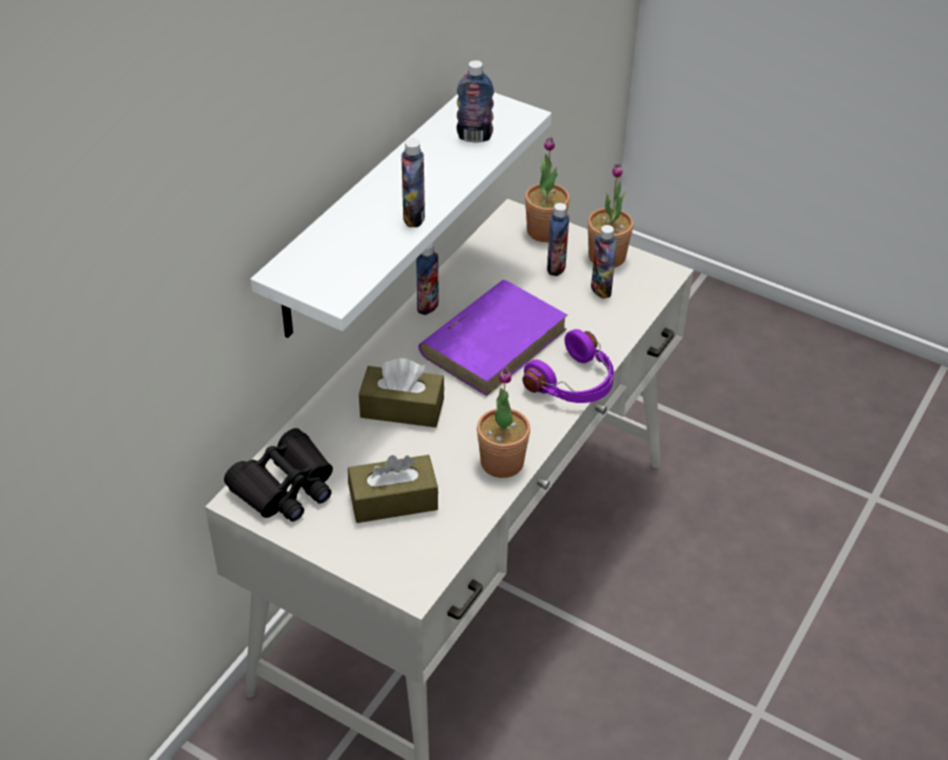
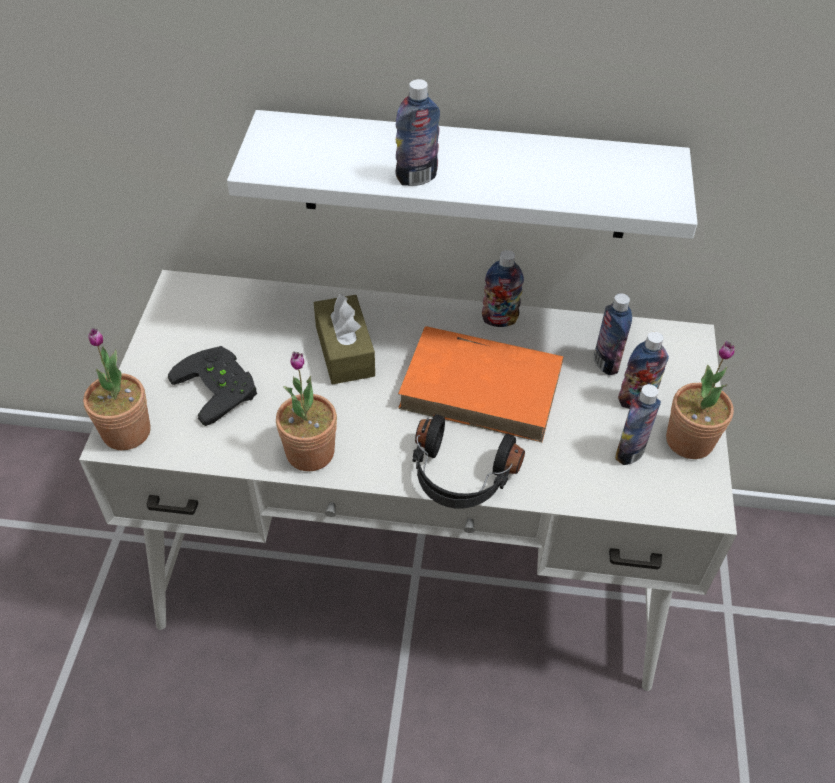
camera: 65 degrees right, 5 degrees up
(285, 487) = (204, 309): black binoculars -> none
(393, 500) = (220, 386): brown tissue box -> black game controller
(474, 137) = (592, 179): bottle -> bottle (606, 363)
(494, 341) = (483, 387): purple book -> orange book
(545, 231) = (686, 372): potted plant -> potted plant (126, 432)
(574, 384) = (460, 476): purple headphones -> black headphones

